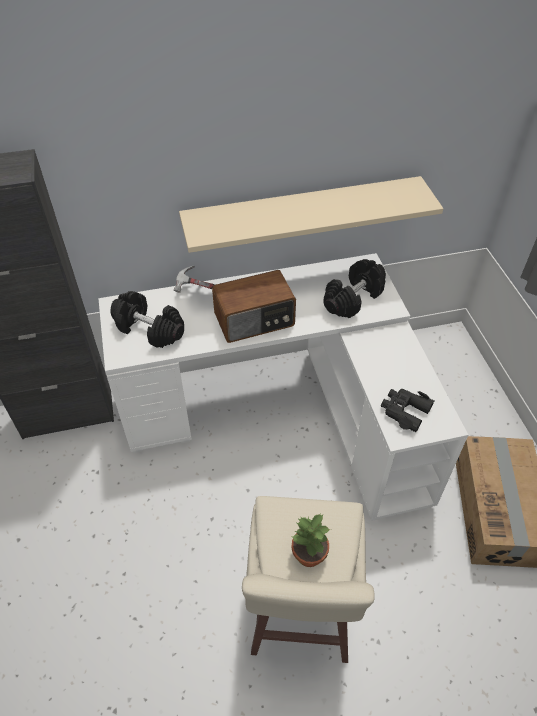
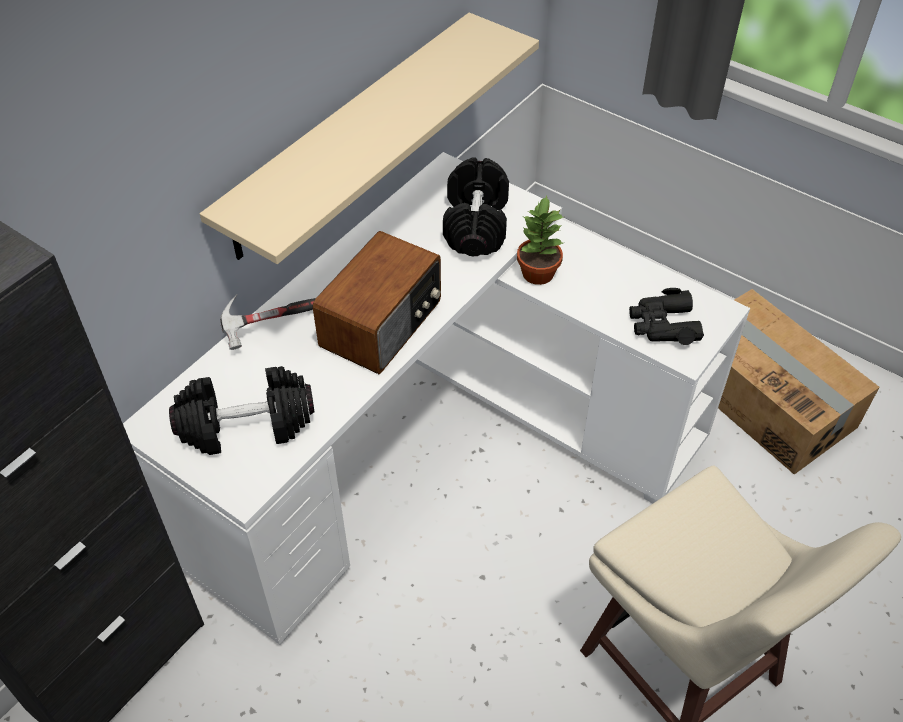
camera: 40 degrees left, 0 degrees up
(308, 554) = (725, 563): potted plant -> potted plant (537, 274)

